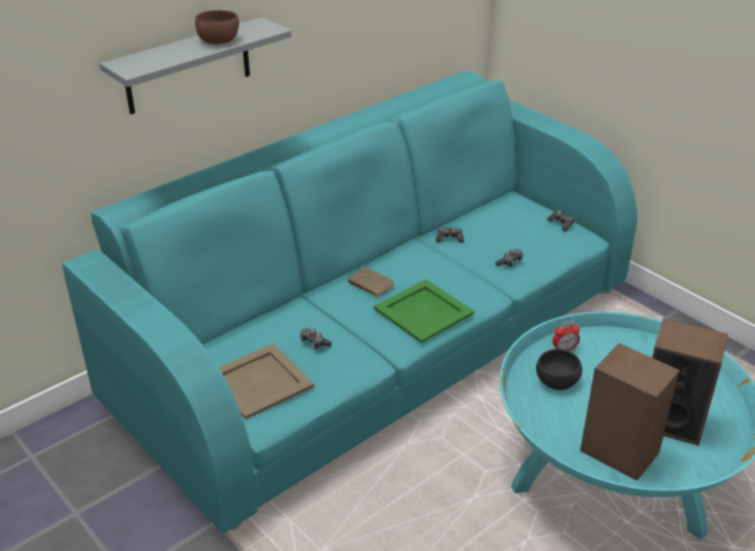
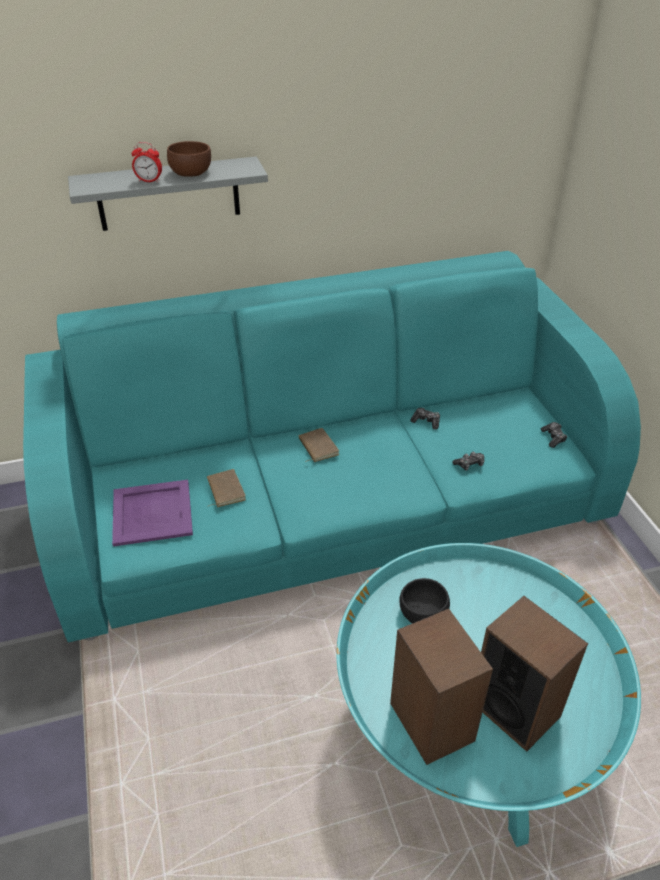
camera: 25 degrees right, 5 degrees up
(259, 381) = (151, 512): beige tray -> purple tray
(314, 342) = (224, 490): game controller -> brown book
(423, 311) = (345, 491): green tray -> none
(564, 350) = (455, 581): alarm clock -> alarm clock (149, 181)

